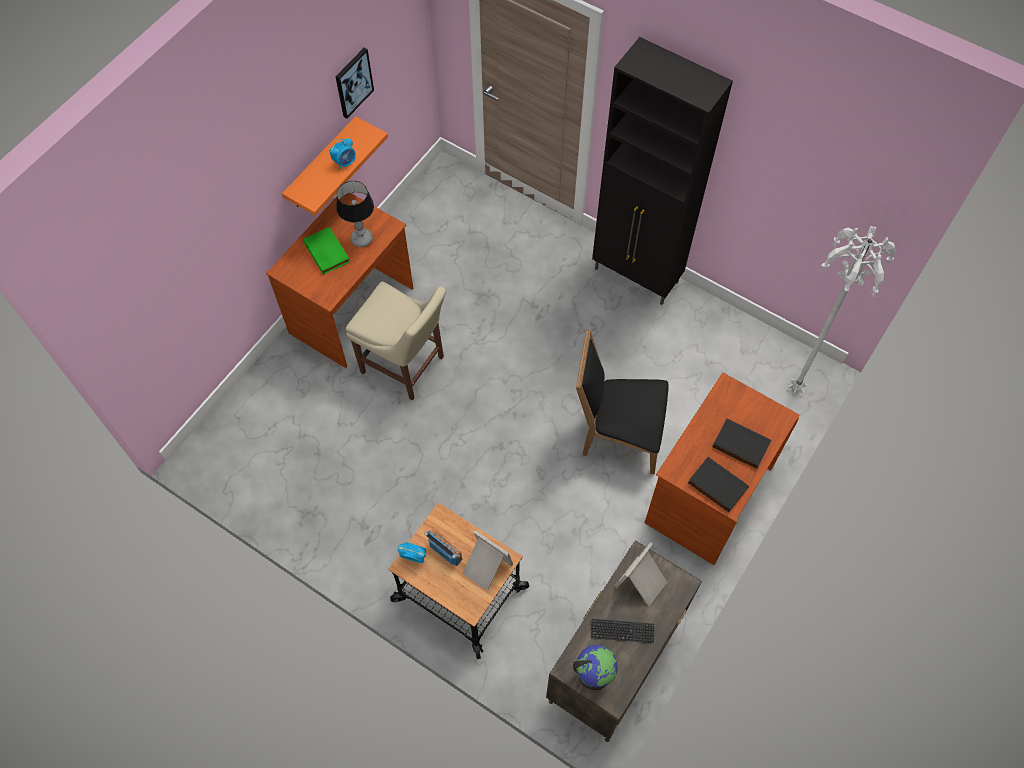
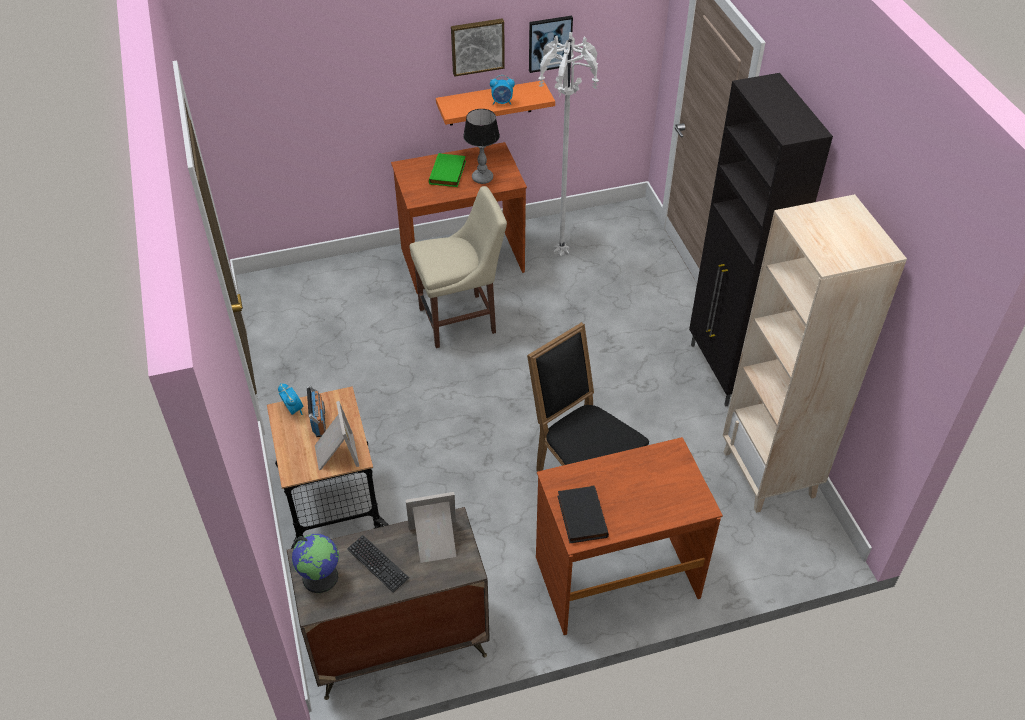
camera: 40 degrees right, 15 degrees down
(302, 126) = (477, 46): none -> picture
(405, 367) = (461, 320): beige chair -> beige chair turned 90 degrees counterclockwise
(735, 340) = (769, 474): none -> beige bookcase
(740, 445) = (637, 501): black book -> none
(794, 389) = (790, 549): white floor lamp -> white floor lamp (559, 254)

